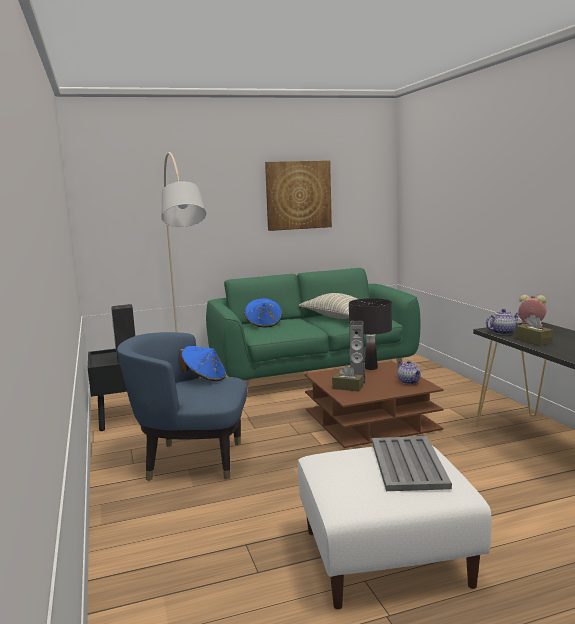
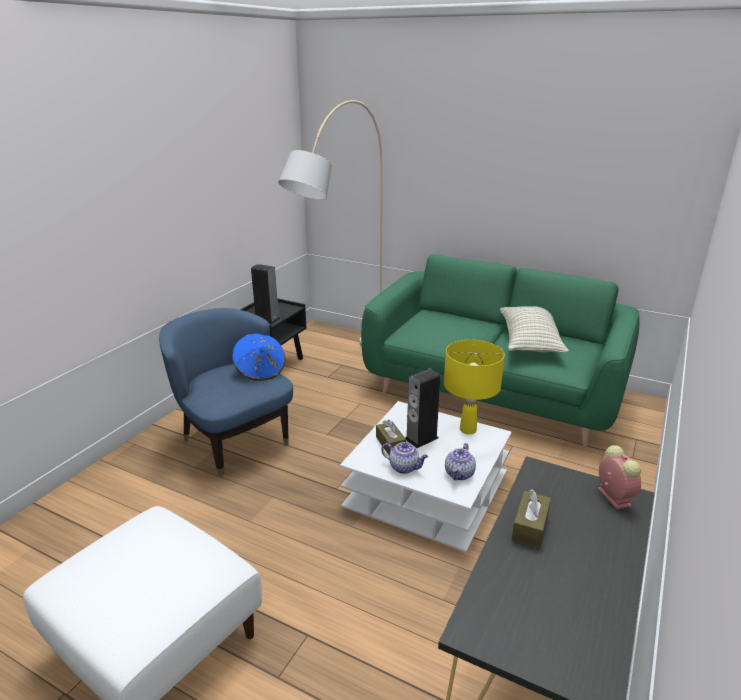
camera: 45 degrees right, 15 degrees up
(264, 324) = (438, 320): blue hat -> none
(298, 195) = (552, 161): picture -> none
(370, 420) = (427, 490): brown coffee table -> white coffee table
(371, 368) = (468, 430): black table lamp -> yellow table lamp
(408, 463) = (173, 580): grey tray -> none
(502, 332) = (539, 485): teapot -> teapot (404, 467)

